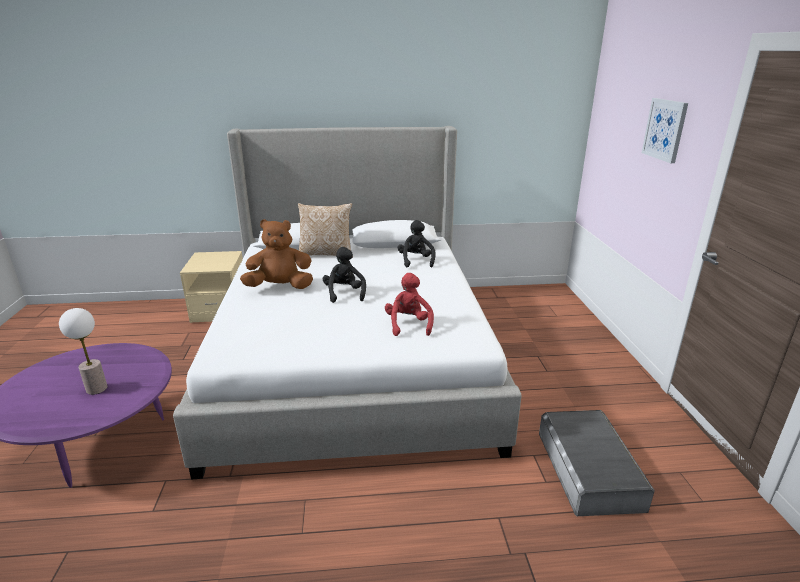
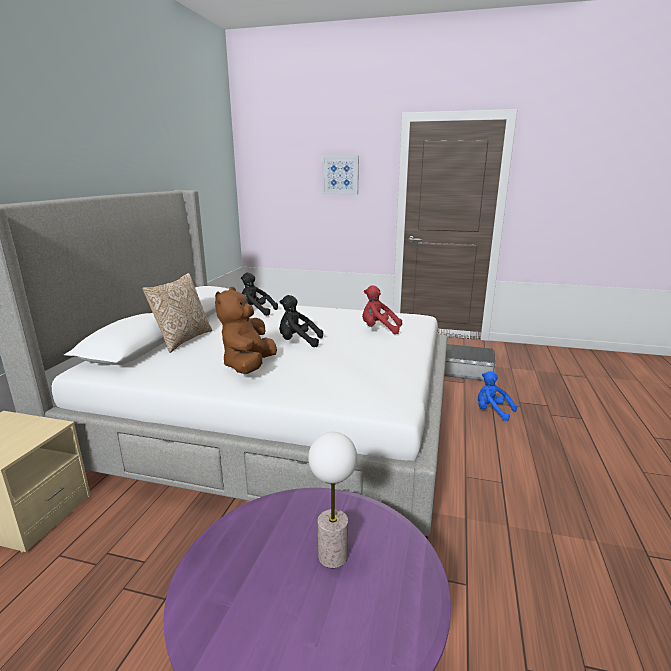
camera: 70 degrees left, 5 degrees down
(472, 518) = (492, 411): none -> blue plush toy

